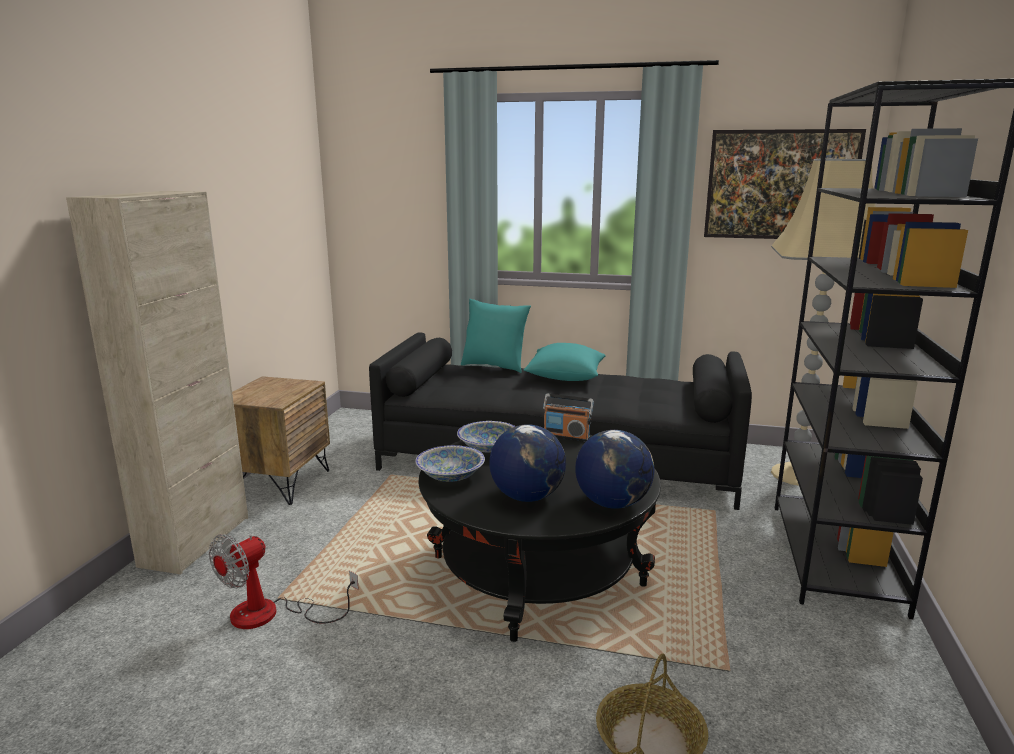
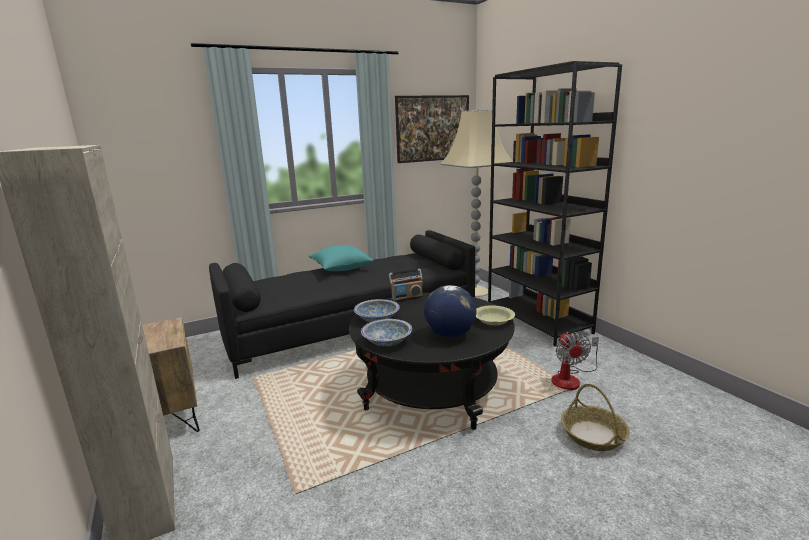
camera: 40 degrees left, 0 degrees up
(271, 614) = (307, 506): fan -> fan (571, 379)
(494, 366) = (283, 275): turquoise pillow -> none
(612, 503) = (493, 320): globe -> yellow bowl

